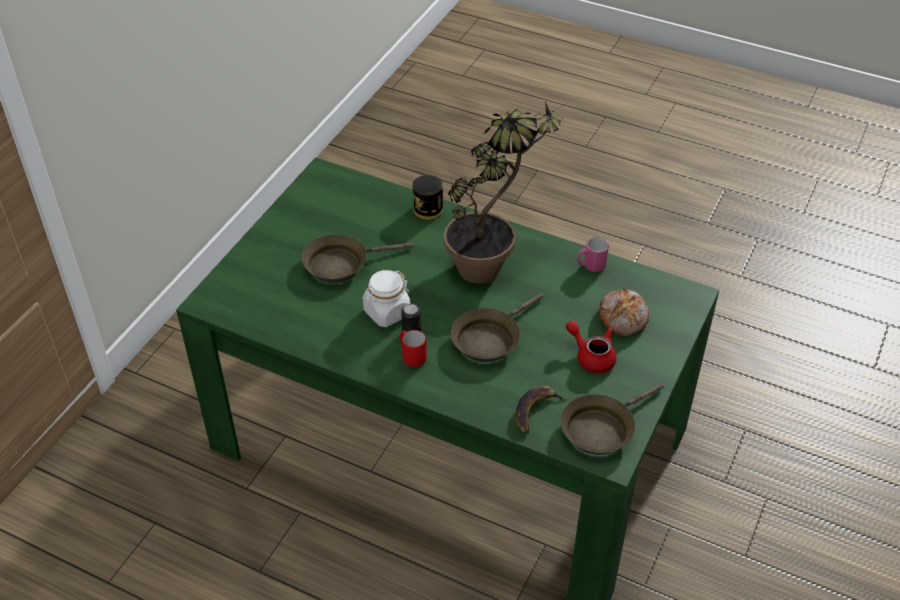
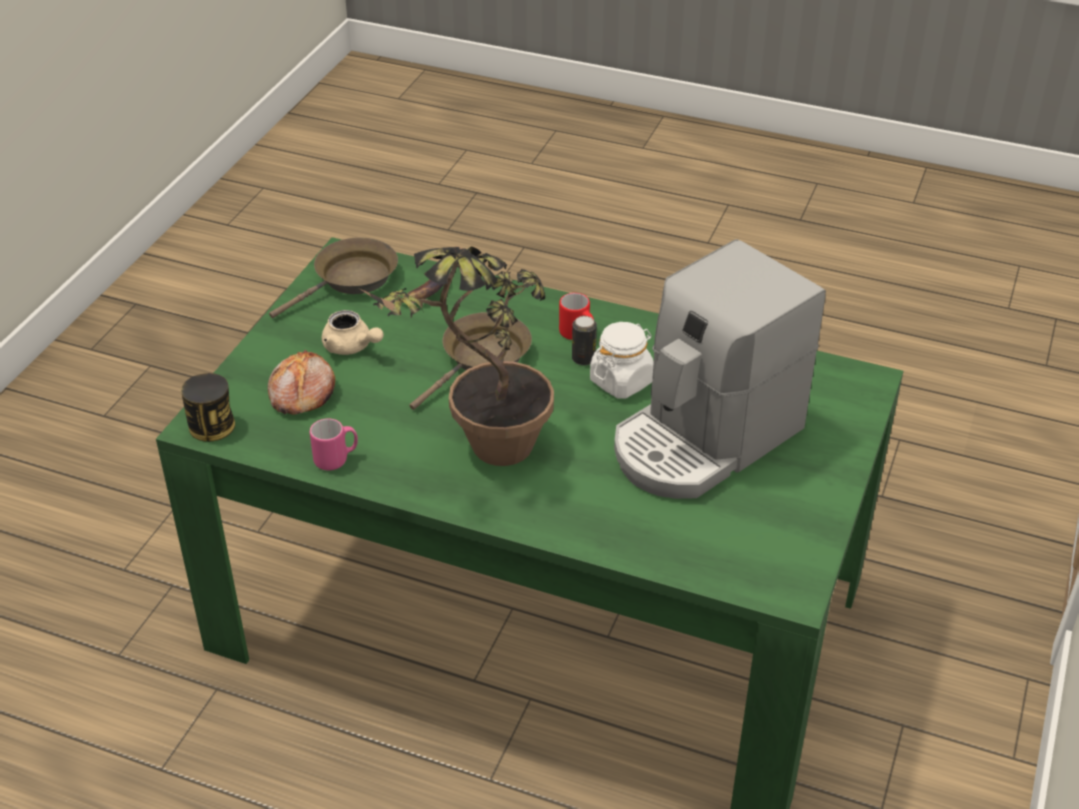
camera: 175 degrees right, 5 degrees down
(341, 264) = (704, 440): brown frying pan -> coffee machine
(428, 210) = (593, 534): can -> can (212, 426)
(591, 356) = (351, 347): red teapot -> beige teapot

